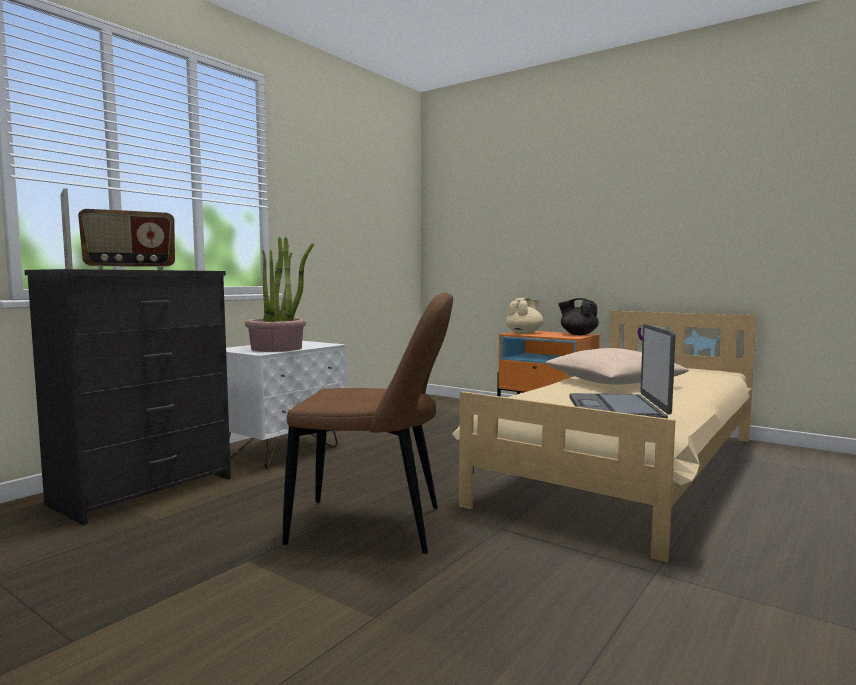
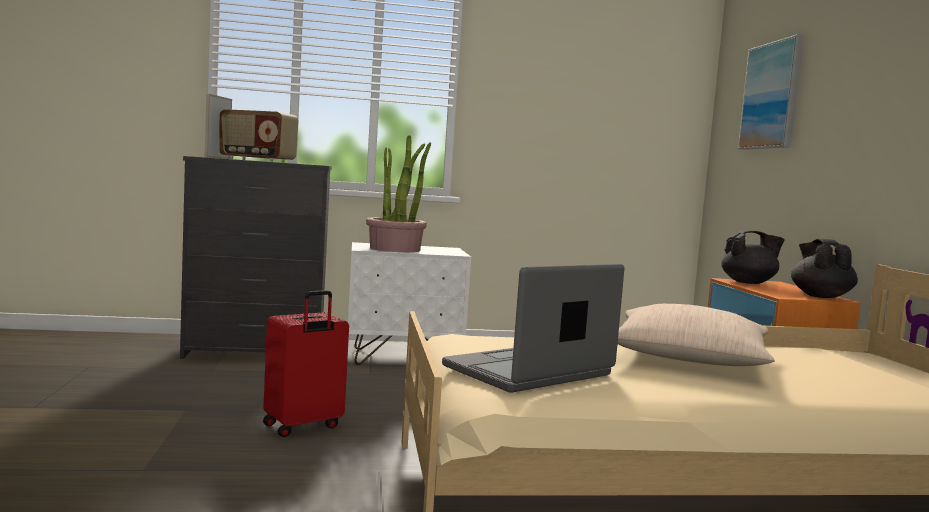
camera: 45 degrees right, 0 degrees up
(374, 526) = (303, 426): brown chair -> red suitcase
(489, 204) = (771, 96): none -> picture
(524, 333) = (749, 283): beige teapot -> black teapot

